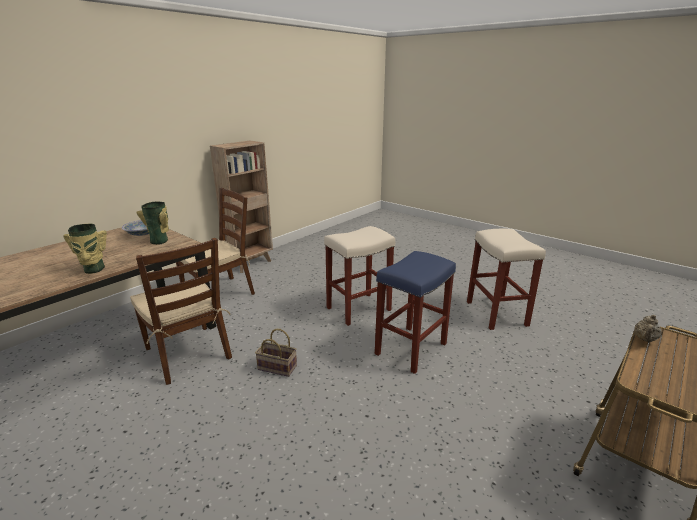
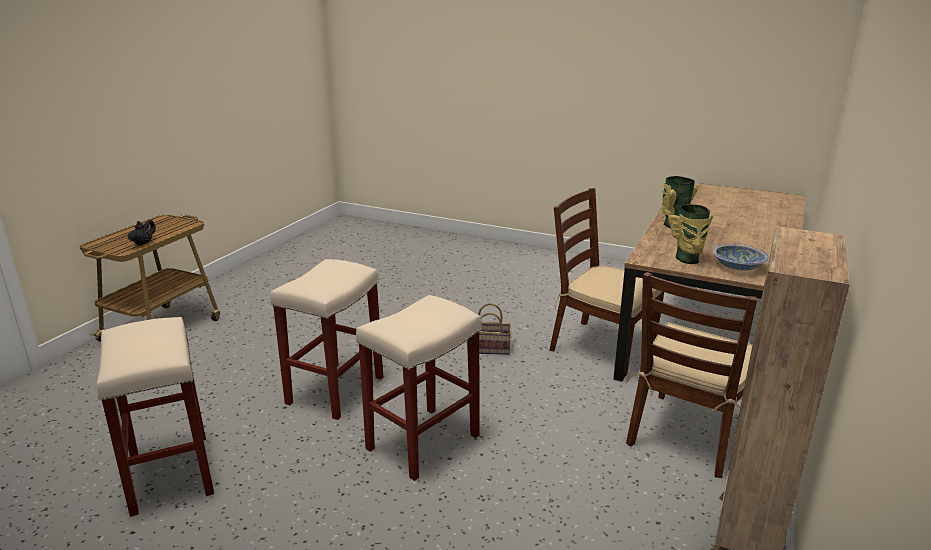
camera: 165 degrees right, 0 degrees up
(411, 349) = (335, 389): blue stool -> beige stool
(644, 339) = (143, 243): beige teapot -> black teapot

